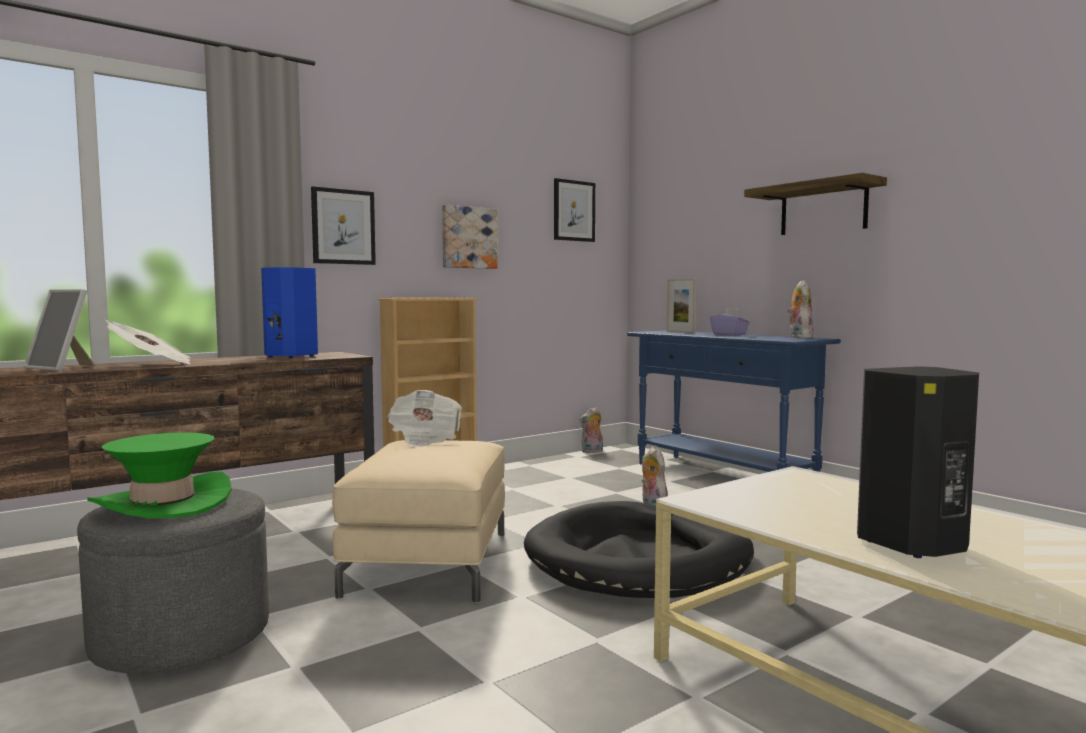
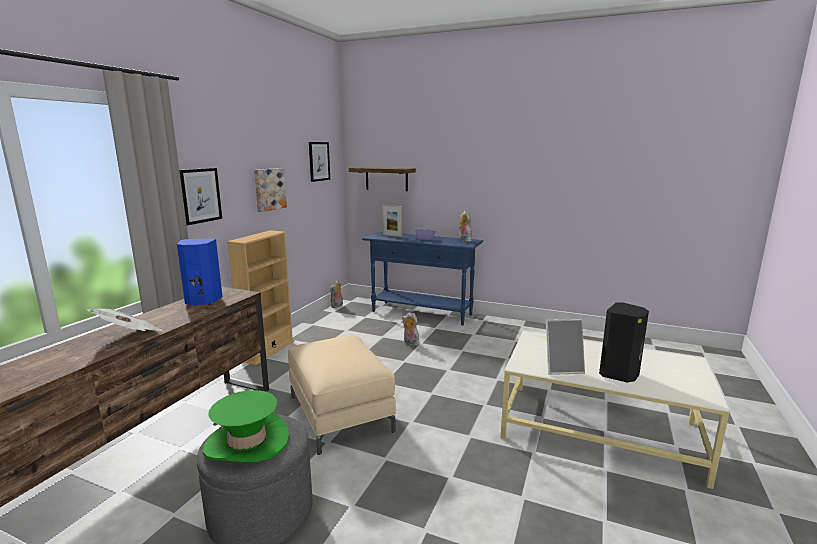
camera: 30 degrees left, 10 degrees up
(62, 368) = (65, 356): picture frame -> picture frame (562, 368)
(425, 439) = (323, 344): newspaper -> none
(639, 559) = (439, 381): black dog bed -> none
(823, 208) = (472, 171): shelf -> shelf (386, 179)

